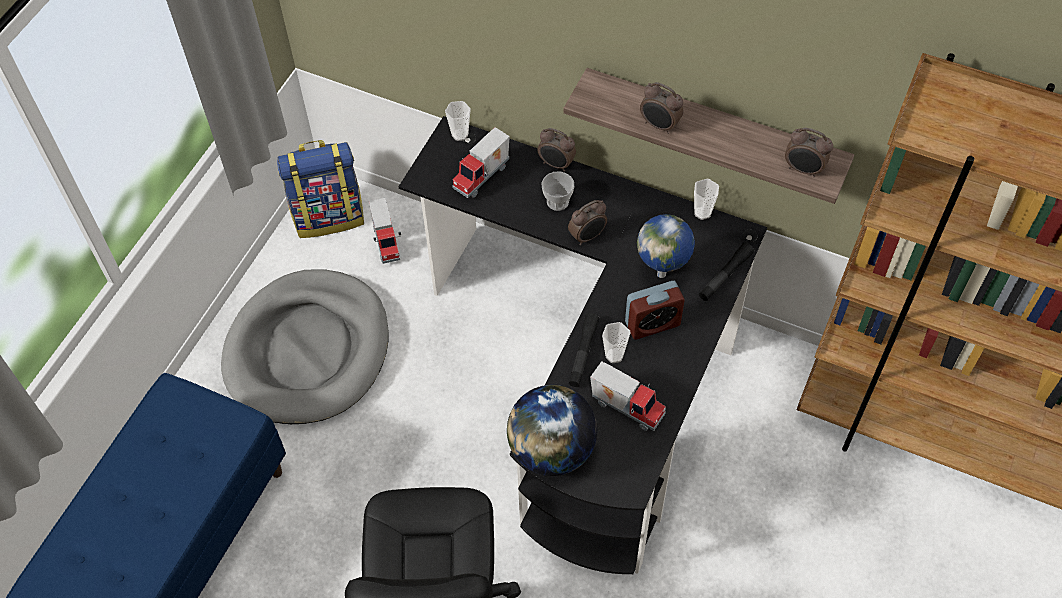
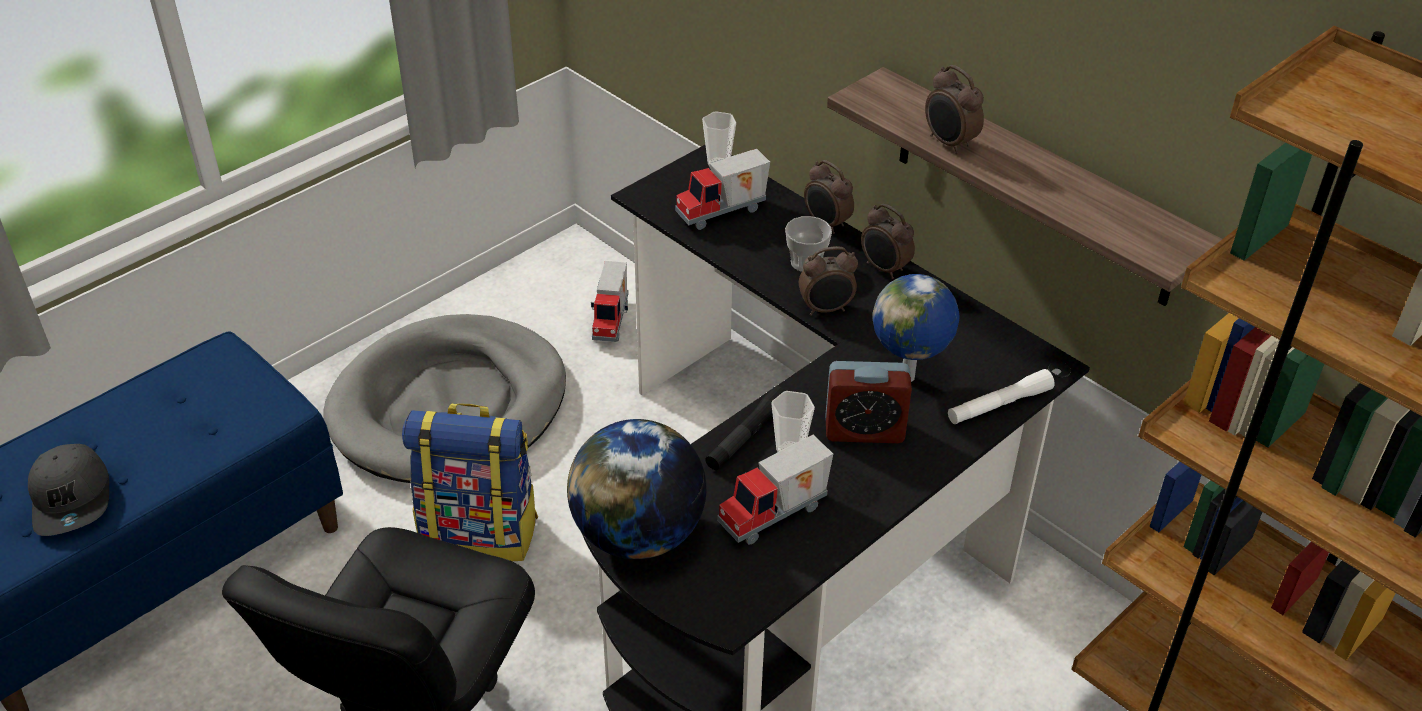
camera: 20 degrees right, 15 degrees down
(138, 542) = (73, 499): none -> grey cap
(329, 215) = (557, 276): backpack -> backpack (481, 532)
(627, 406) = (776, 516): toy truck -> toy truck turned 90 degrees clockwise
(702, 213) = (1001, 326): cup -> none
(725, 276) = (999, 405): black flashlight -> white flashlight
(803, 170) = (1136, 237): alarm clock -> alarm clock (884, 269)

